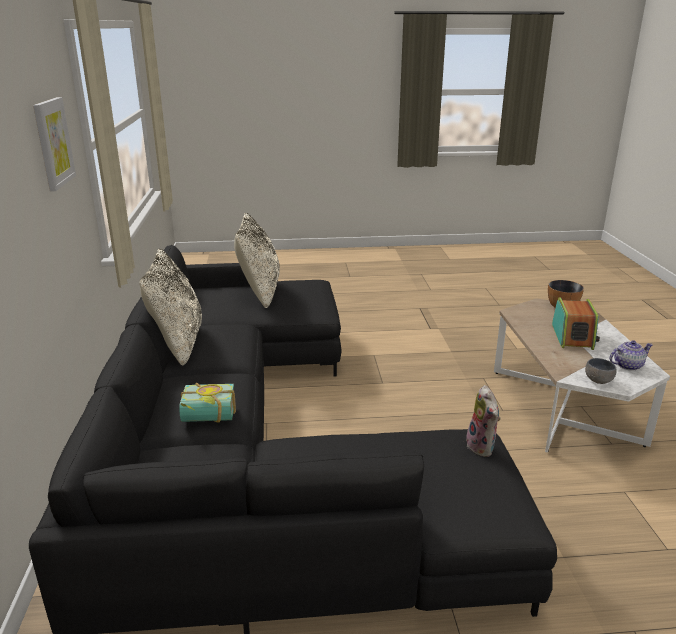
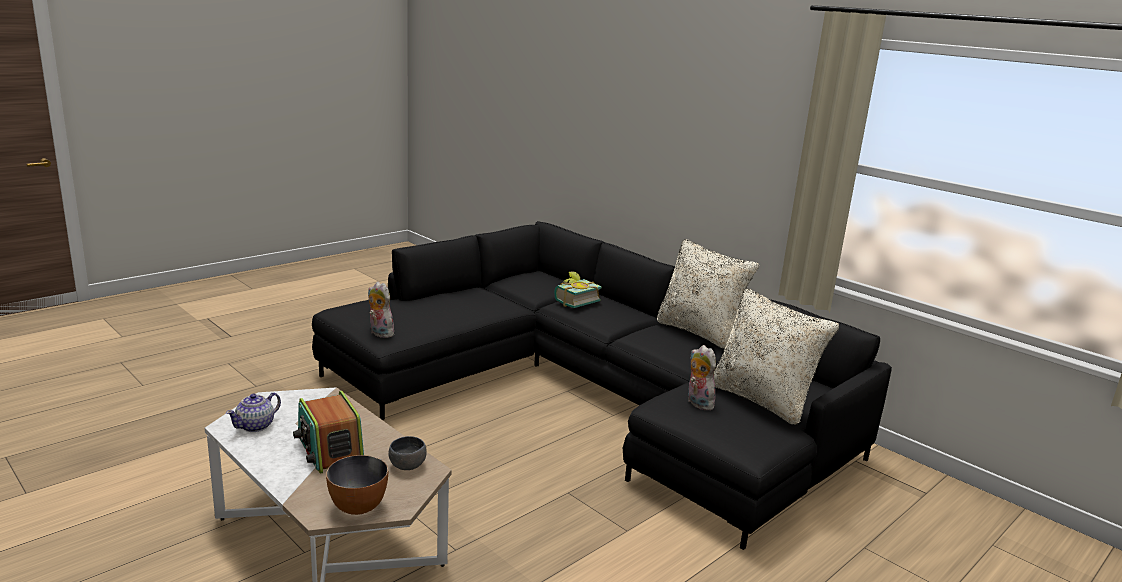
camera: 140 degrees right, 5 degrees down
(53, 143) = (755, 127): picture -> none
(298, 303) = (697, 403): none -> plush toy
(599, 380) = (290, 399): grey bowl -> grey bowl (406, 466)

